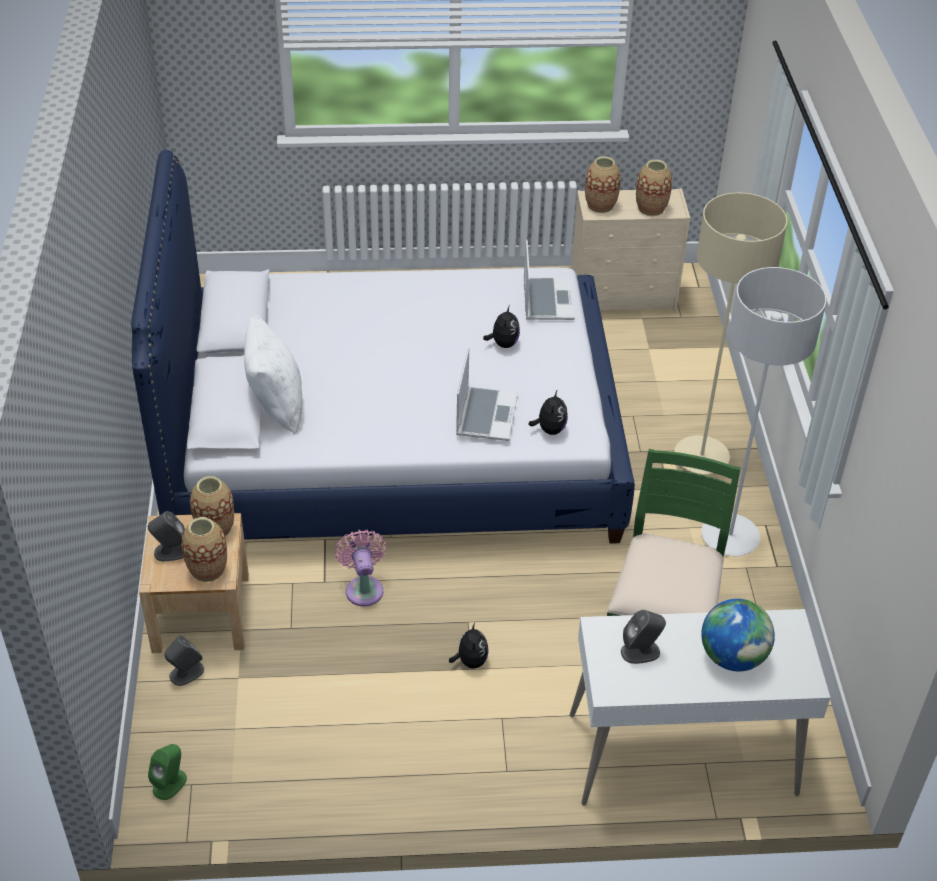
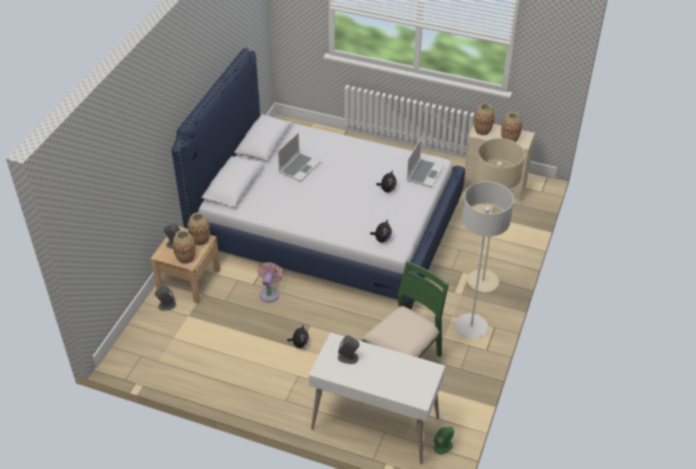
camera: 25 degrees right, 0 degrees up
(170, 783) = (132, 352): green speaker -> green speaker (443, 446)
(276, 405) = (257, 189): white pillow -> none
(485, 414) = (354, 222): laptop -> laptop (299, 167)
(732, 657) = (392, 375): globe -> none

